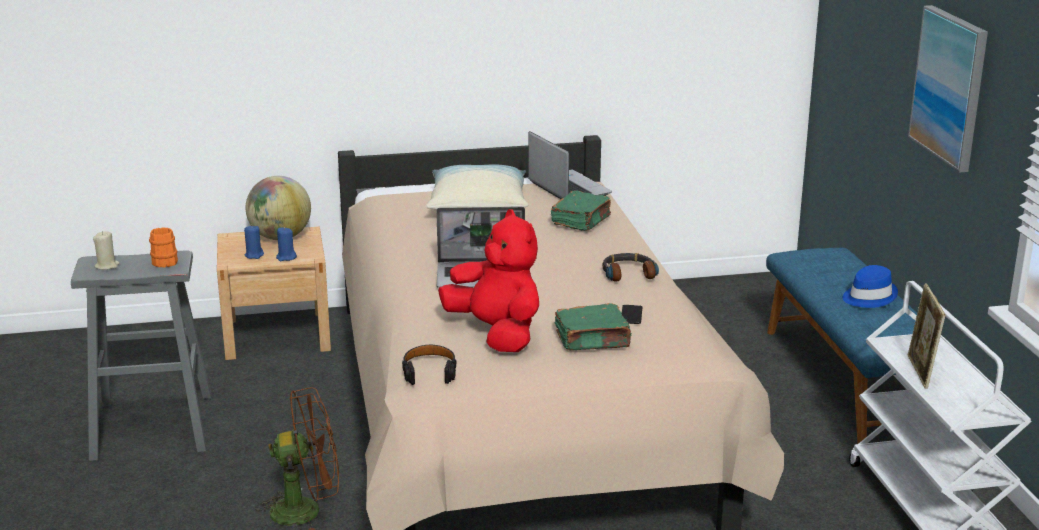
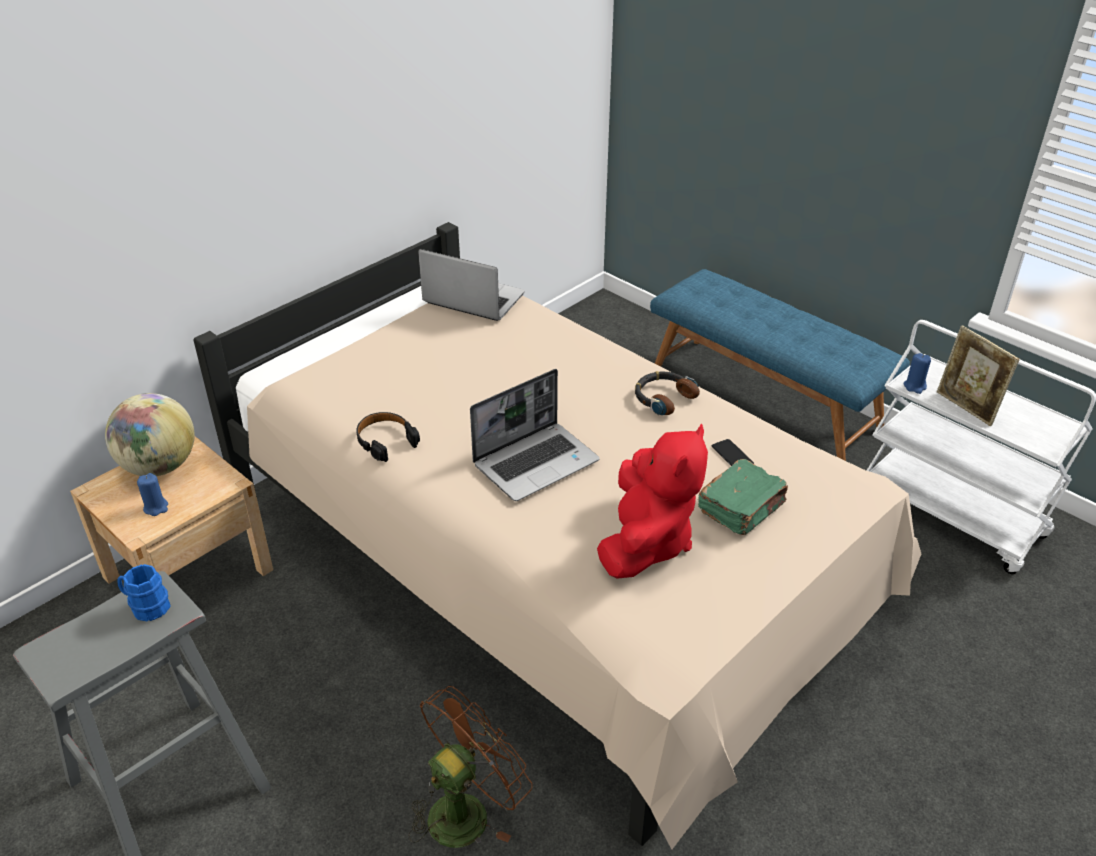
camera: 35 degrees left, 15 degrees up
(107, 266) = (75, 651): beige candle -> none
(163, 261) = (146, 607): orange mug -> blue mug
(286, 257) = (200, 495): blue candle -> blue candle (915, 386)
(429, 371) = (646, 634): black headphones -> black headphones (385, 441)
(477, 206) = (410, 357): pillow -> none
(496, 334) = (646, 542): red plush toy -> red plush toy turned 90 degrees clockwise
(581, 221) = (538, 341): green book -> none
(868, 297) = (790, 323): blue hat -> none
(950, 87) = (876, 109): picture -> none

